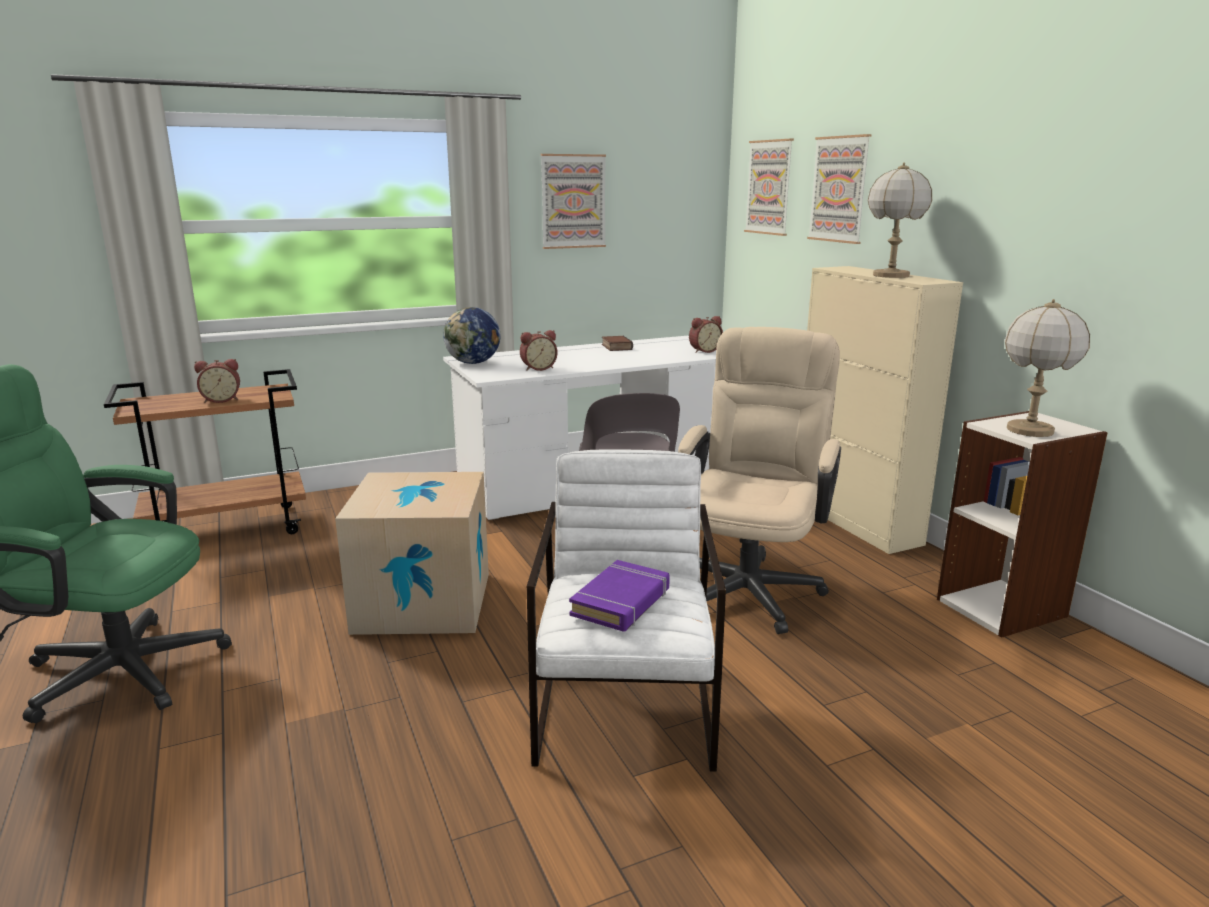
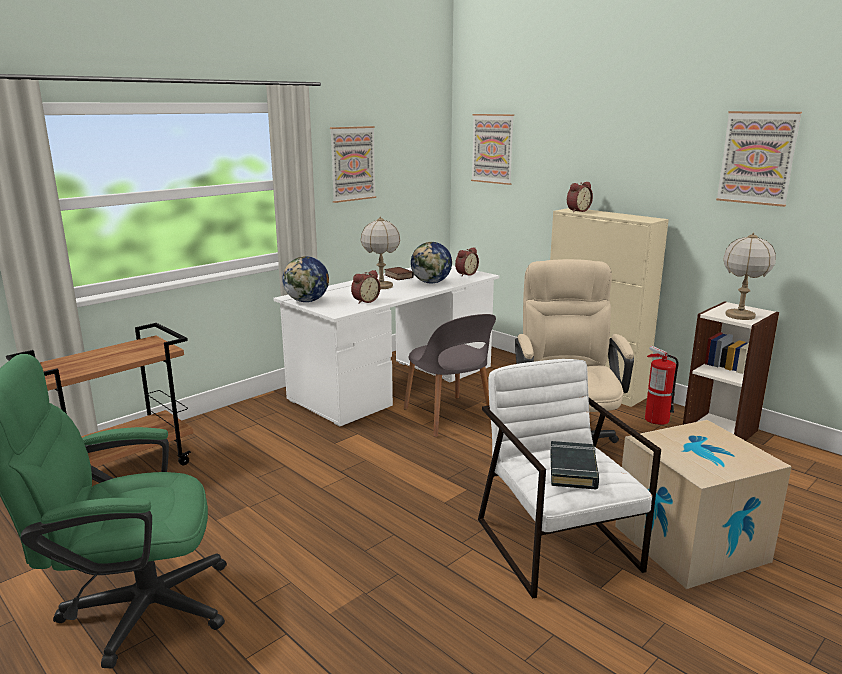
camera: 20 degrees left, 0 degrees up
(222, 400) = (118, 357): alarm clock -> alarm clock (577, 211)
(423, 602) = (348, 500): cardboard box -> cardboard box (690, 543)
(621, 602) = (573, 470): purple book -> black book
(647, 356) = (431, 282): none -> globe
(839, 189) = (558, 153): picture -> picture (757, 158)
(890, 275) = (616, 215): table lamp -> table lamp (381, 286)
(913, 576) = (656, 419): none -> fire extinguisher

